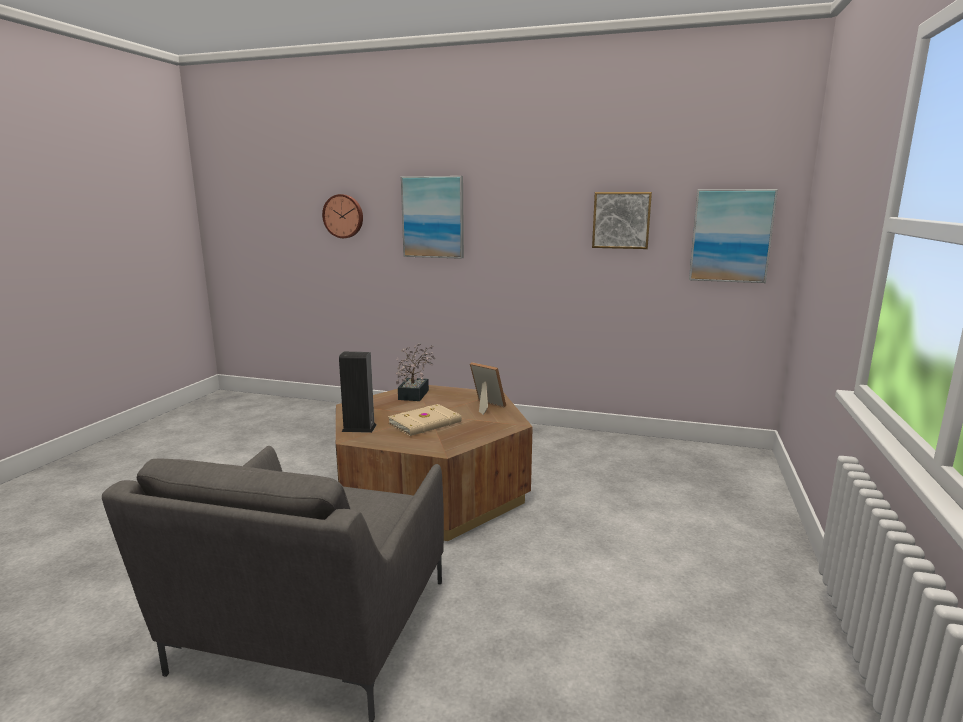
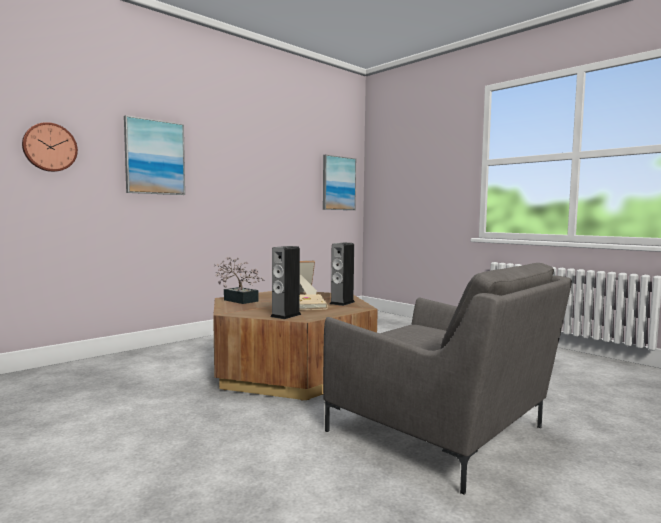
camera: 60 degrees left, 10 degrees down
(460, 434) = (342, 303): none -> speaker
(621, 220) = (288, 170): picture -> none

